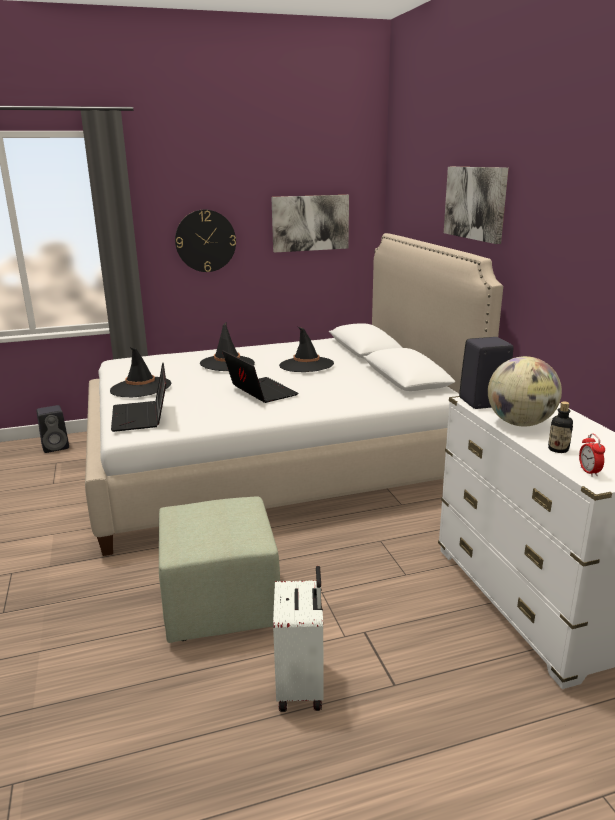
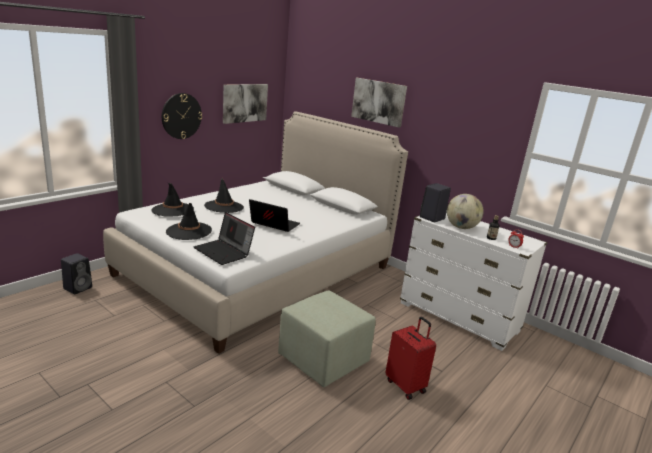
camera: 35 degrees left, 0 degrees up
(302, 687) = (406, 386): white suitcase -> red suitcase
(306, 365) = (275, 203): black hat -> black hat (172, 210)

